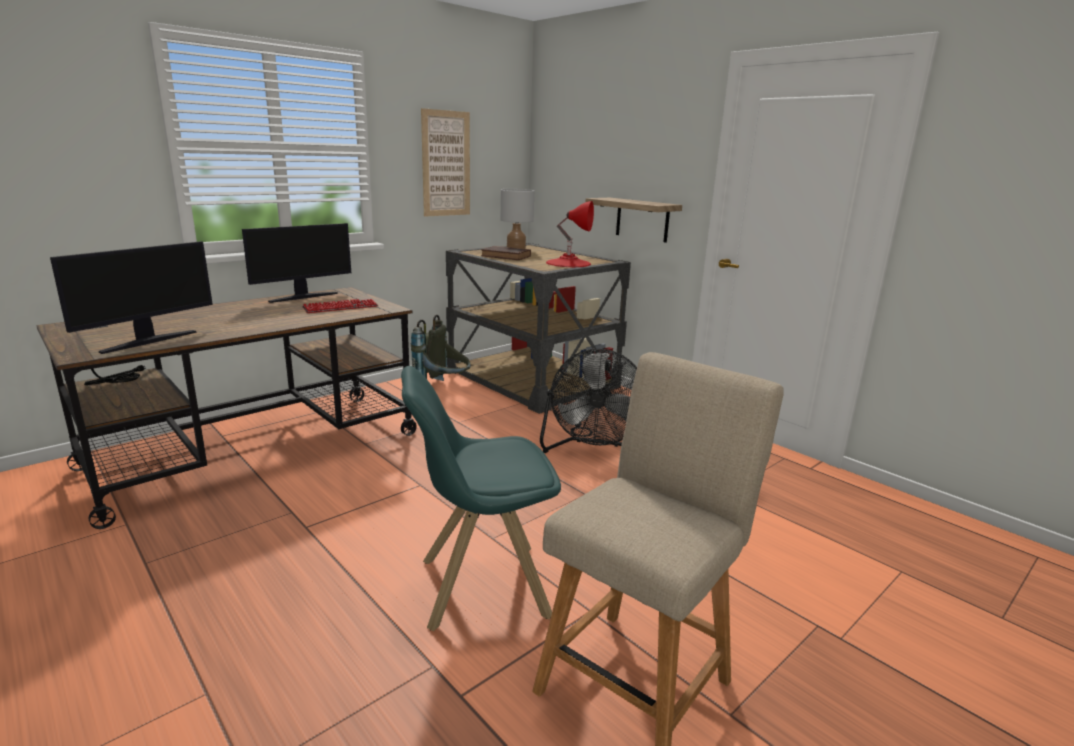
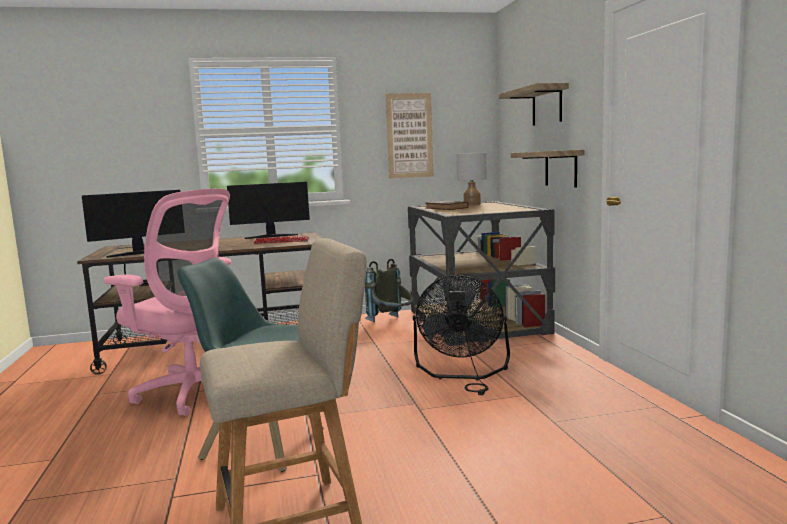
camera: 30 degrees right, 10 degrees down
(294, 531) = (188, 392): none -> pink office chair
(568, 263) = (489, 210): red table lamp -> none
(592, 449) = (463, 374): black fan -> black fan turned 150 degrees clockwise
(624, 149) = (547, 106): none -> shelf

